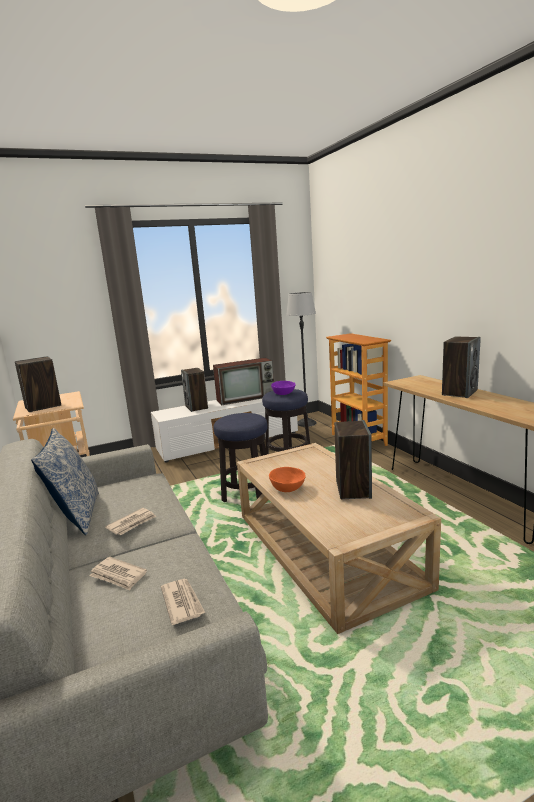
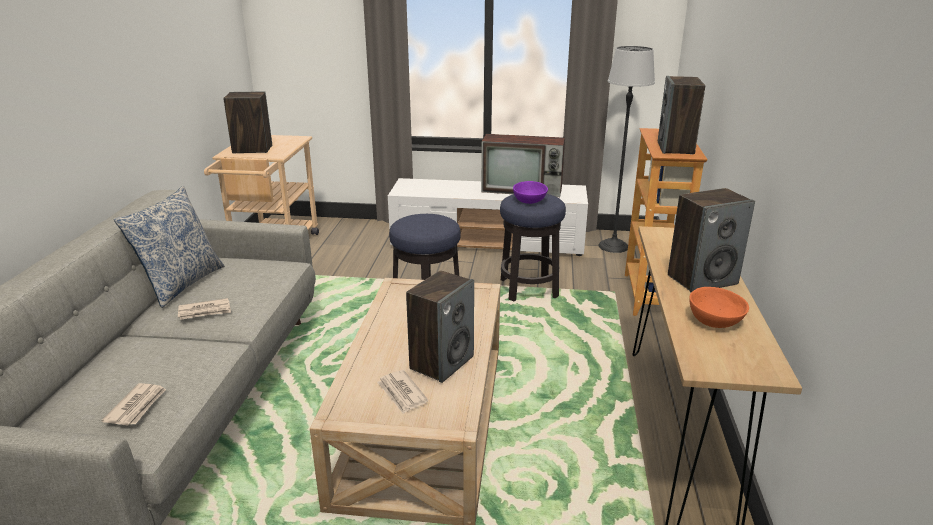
camera: 30 degrees right, 10 degrees up
(118, 575) = (131, 358): newspaper -> newspaper (402, 393)
(196, 407) = (451, 187): speaker -> speaker (676, 148)
(287, 488) = (381, 331): orange bowl -> orange bowl (713, 321)

